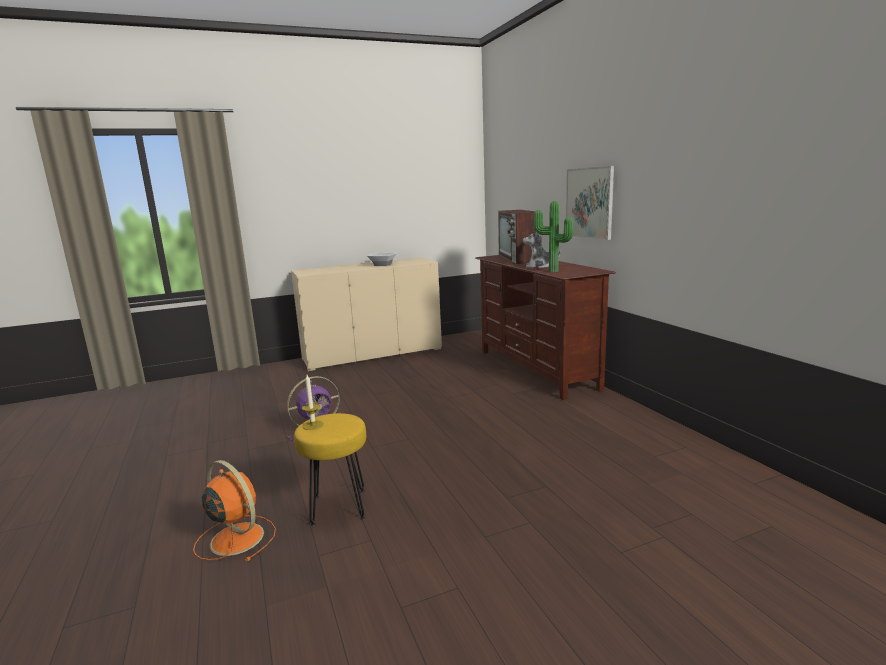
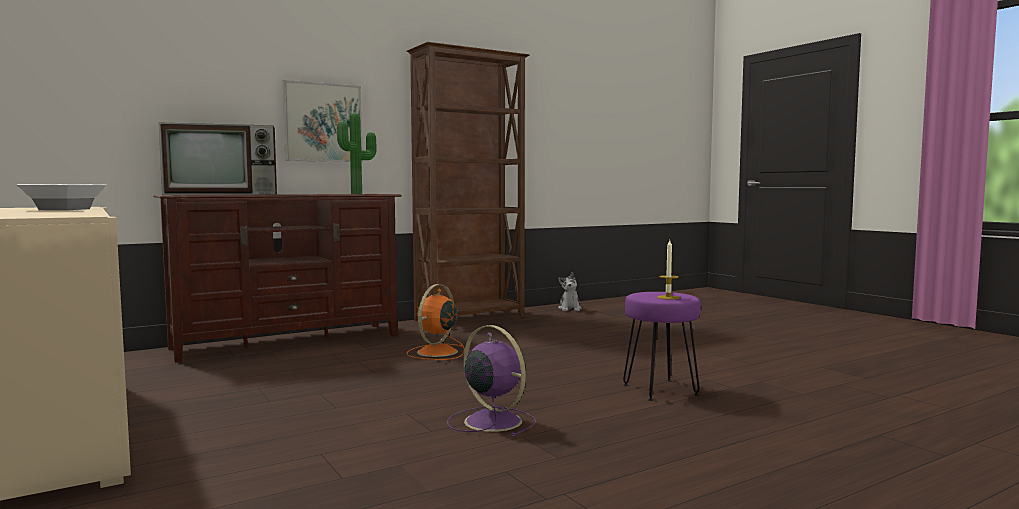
camera: 100 degrees left, 10 degrees down
(235, 538) = (750, 419): orange fan -> orange fan (436, 352)
(339, 507) = (660, 389): yellow stool -> purple stool
(539, 266) = (313, 194): plush toy -> plush toy (570, 309)
(656, 430) = (471, 318): none -> brown bookcase

